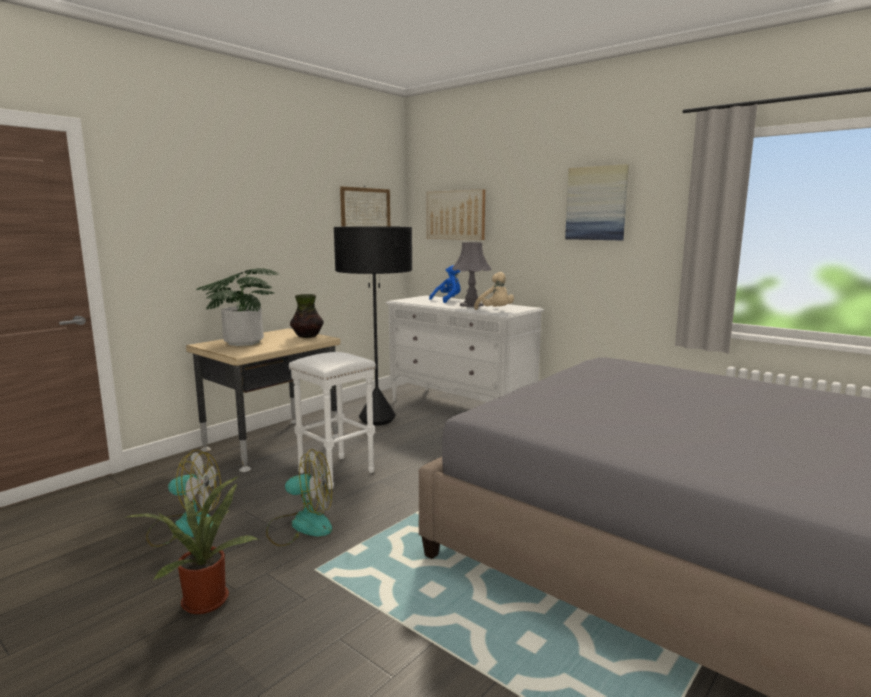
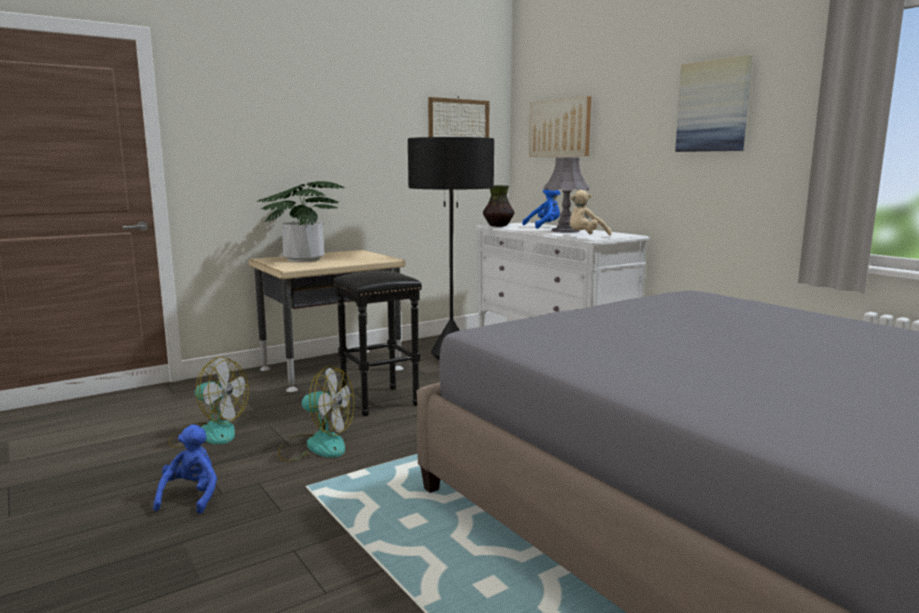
camera: 15 degrees right, 0 degrees up
(205, 598) = (191, 497): potted plant -> blue plush toy
(307, 336) = (372, 257): vase -> vase (498, 226)
(336, 472) = (379, 402): white stool -> black stool
(495, 311) = (585, 236): beige plush toy -> beige plush toy turned 75 degrees clockwise

